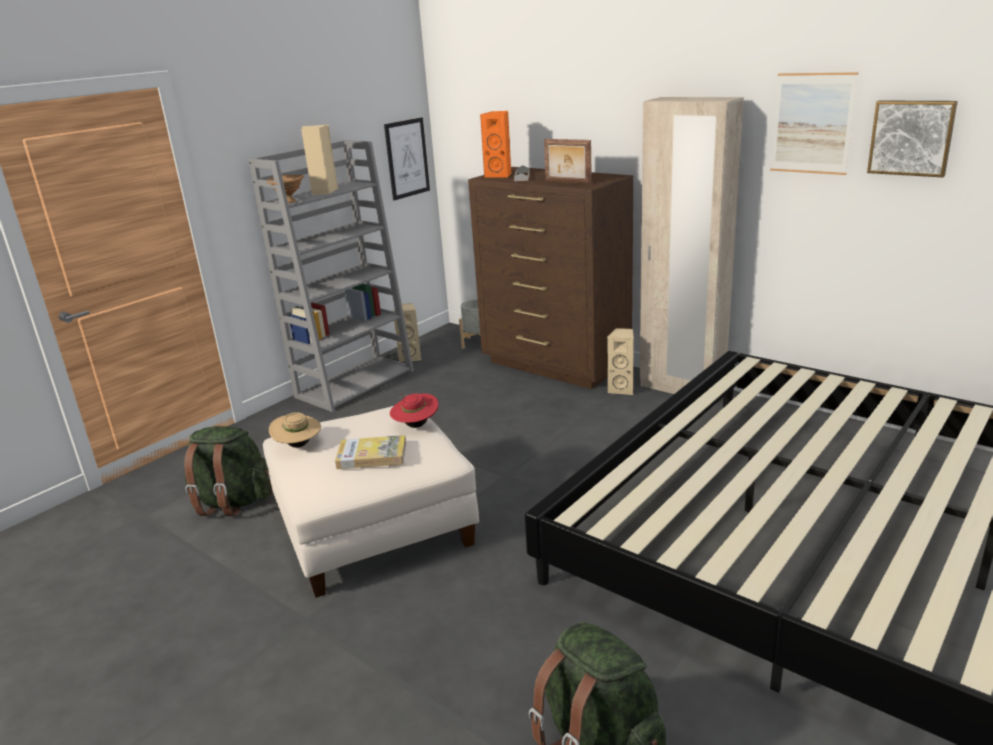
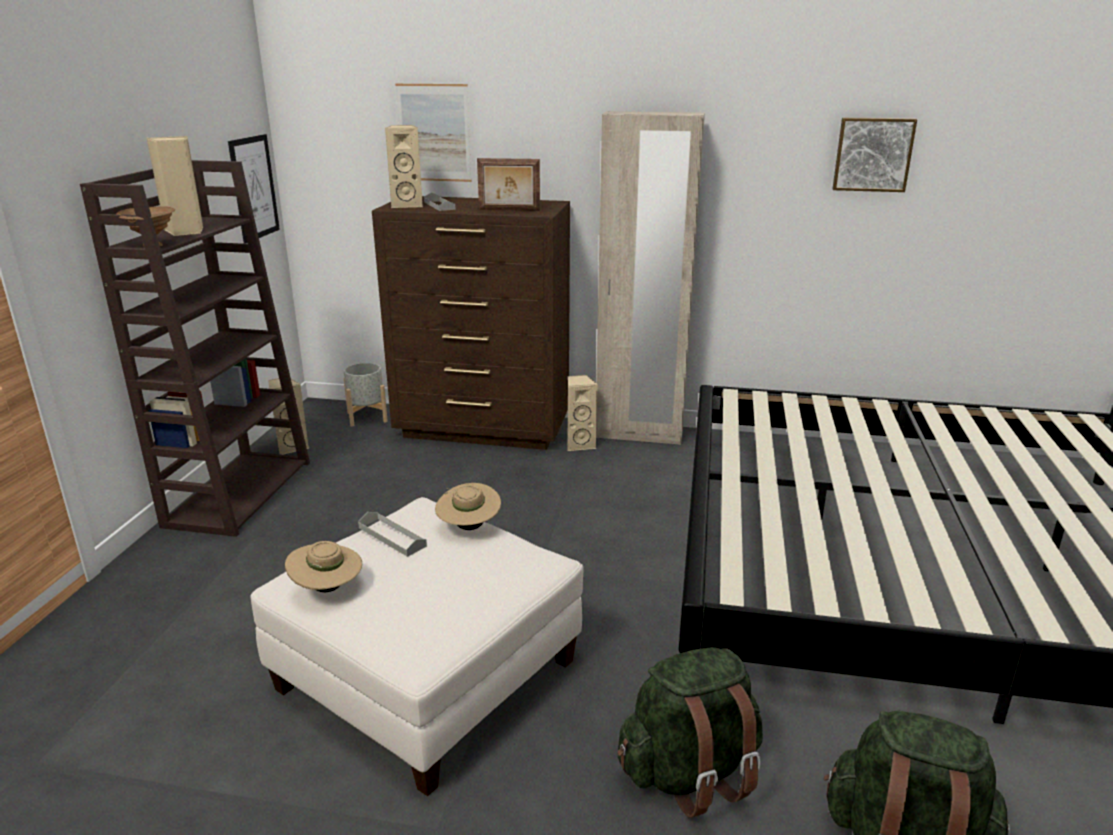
camera: 30 degrees left, 0 degrees up
(233, 502) = (181, 699): green backpack -> green backpack (689, 772)
(355, 383) = (239, 492): grey bookcase -> brown bookcase
(363, 422) = (392, 537): none -> grey tray
(372, 455) = (451, 578): book -> none
(416, 425) = (469, 527): red hat -> beige hat
(500, 175) = (407, 205): orange speaker -> beige speaker
(812, 123) = (775, 141): picture -> picture (434, 133)

